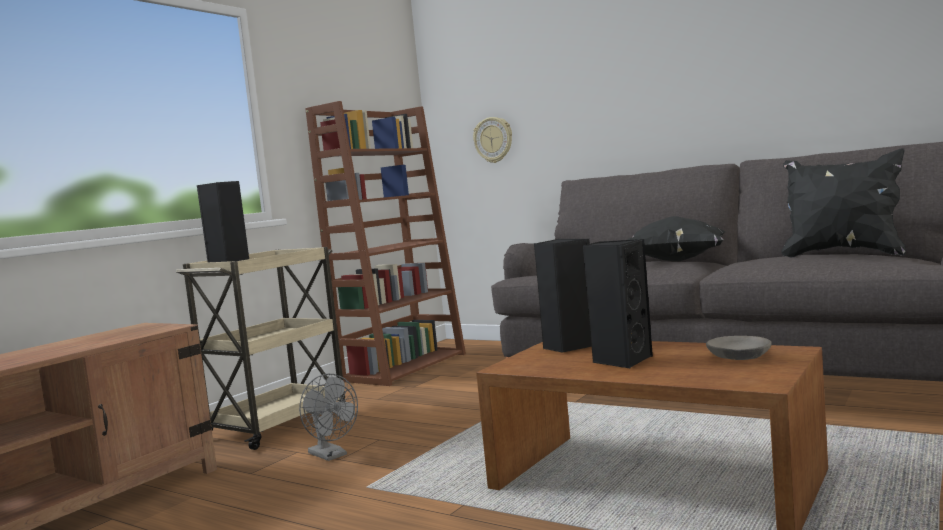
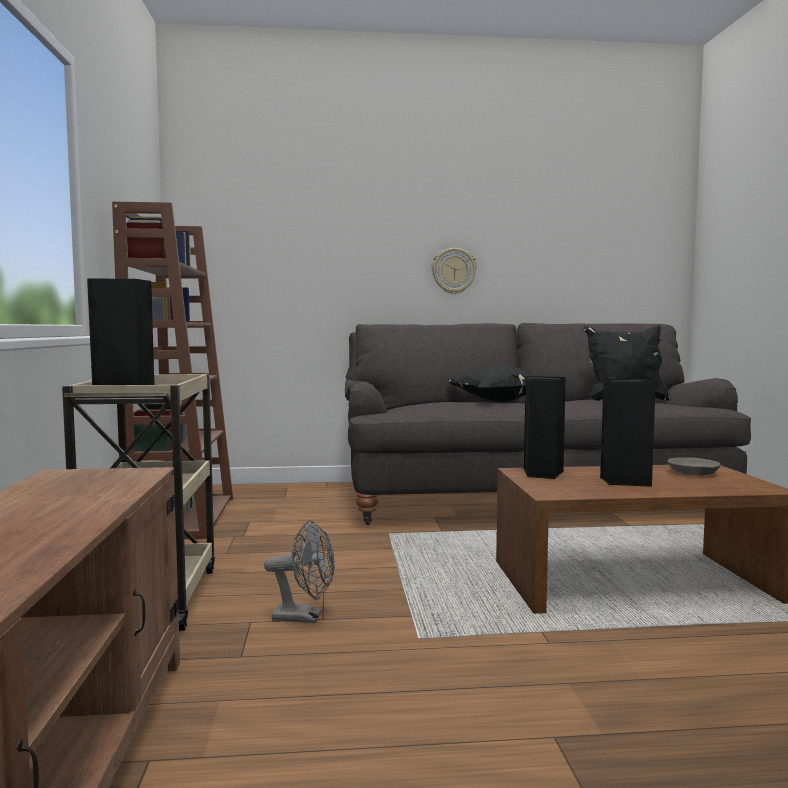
camera: 40 degrees left, 0 degrees up
(493, 140) = (255, 275): wall clock -> wall clock (453, 271)

